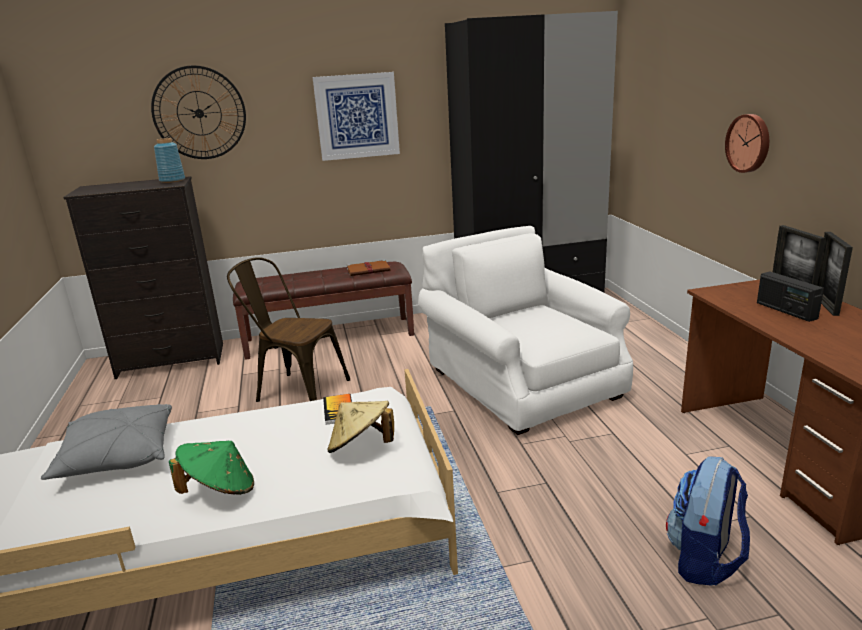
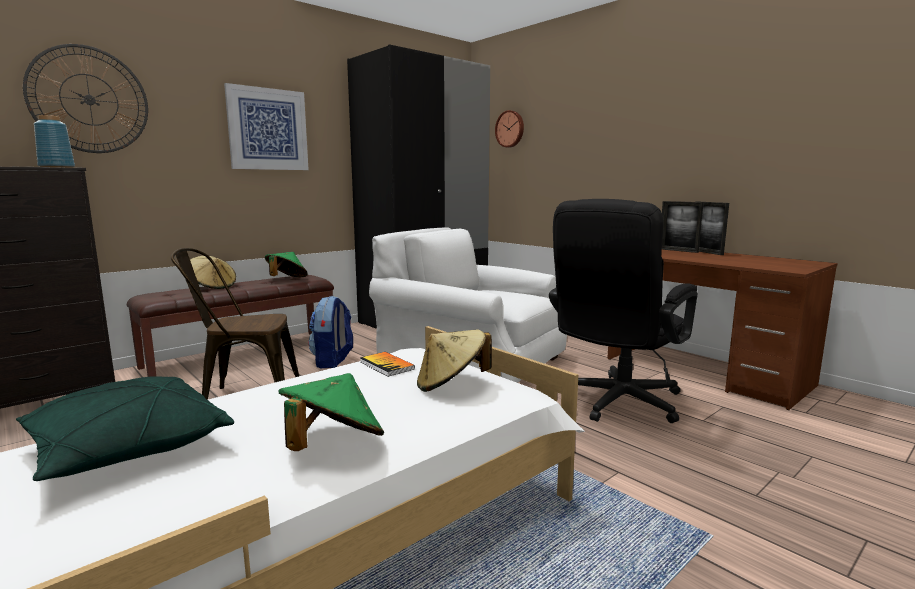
camera: 30 degrees left, 10 degrees down
(117, 457) = (127, 449): grey pillow -> green pillow
(302, 274) = (213, 286): none -> beige hat
(369, 270) = (286, 280): brown book -> green hat
(620, 478) = (616, 404): none -> black office chair
(704, 560) = (731, 438): backpack -> backpack (333, 361)
(749, 143) = (610, 156): wall clock -> wall clock (510, 129)
(786, 310) = (691, 255): radio -> none

